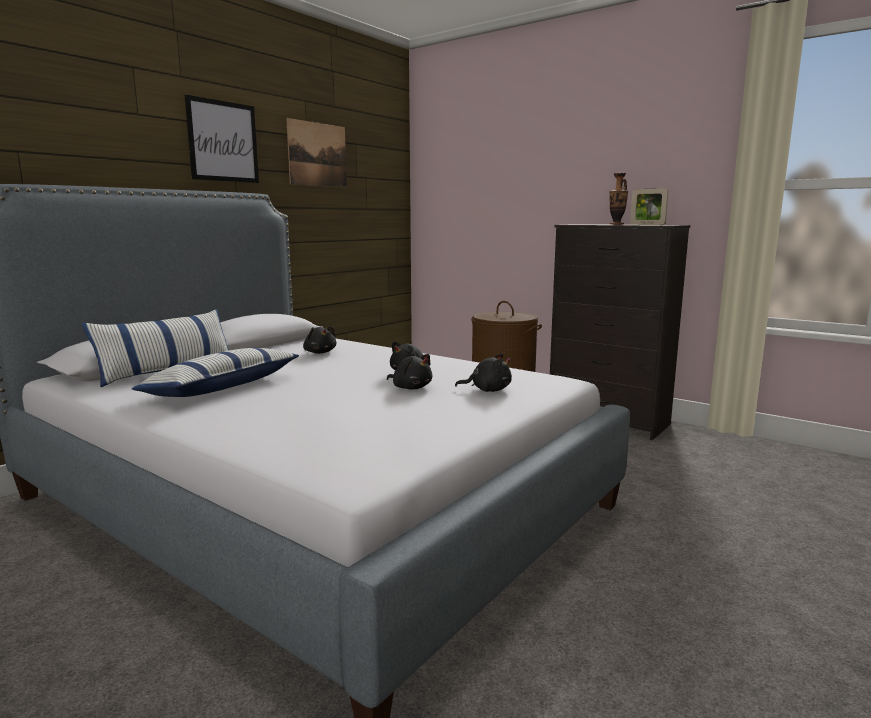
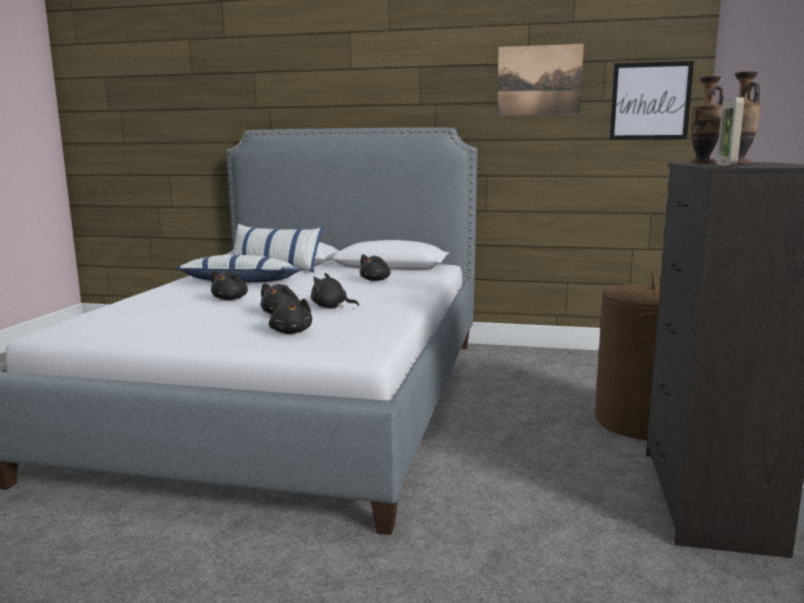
camera: 65 degrees right, 0 degrees up
(223, 141) = (422, 81): picture -> picture (650, 101)
(317, 396) = (231, 299): none -> black plush toy
(592, 224) = (702, 162): none -> vase

